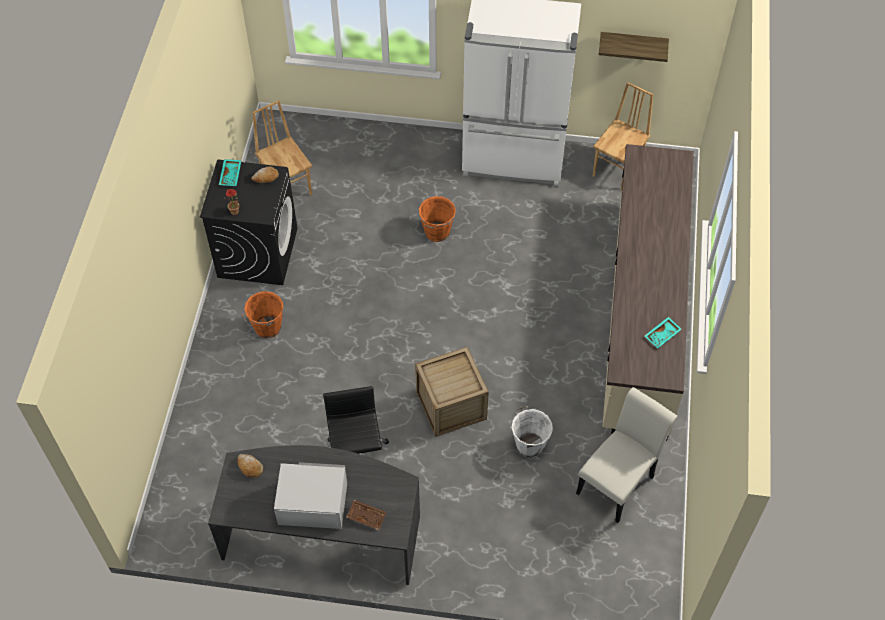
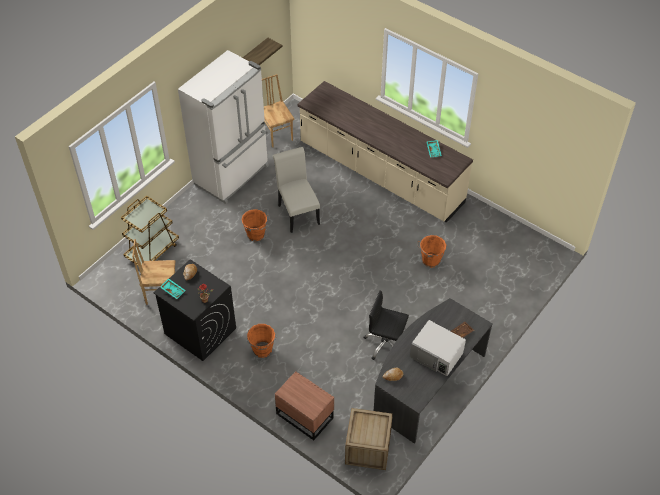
camera: 60 degrees left, 5 degrees down
(199, 417) = (304, 414): none -> brown nightstand
(312, 503) = (436, 355): white microwave -> white microwave turned 90 degrees counterclockwise
(344, 147) = (152, 250): none -> brown cart
(451, 405) = (382, 283): crate -> crate (368, 448)
(529, 444) = (430, 260): white bucket -> orange bucket
(618, 481) = (477, 233): white chair -> white chair (297, 212)

